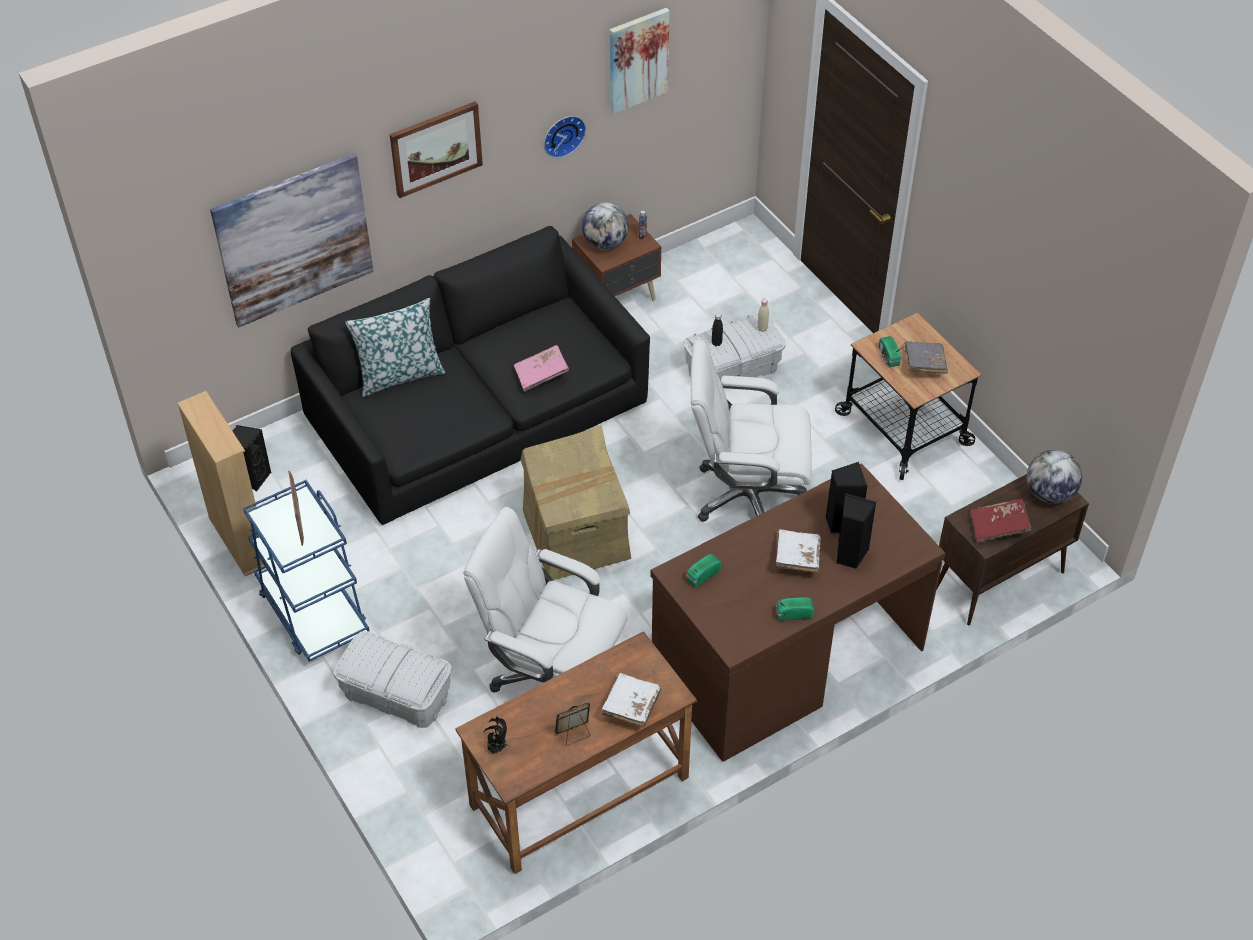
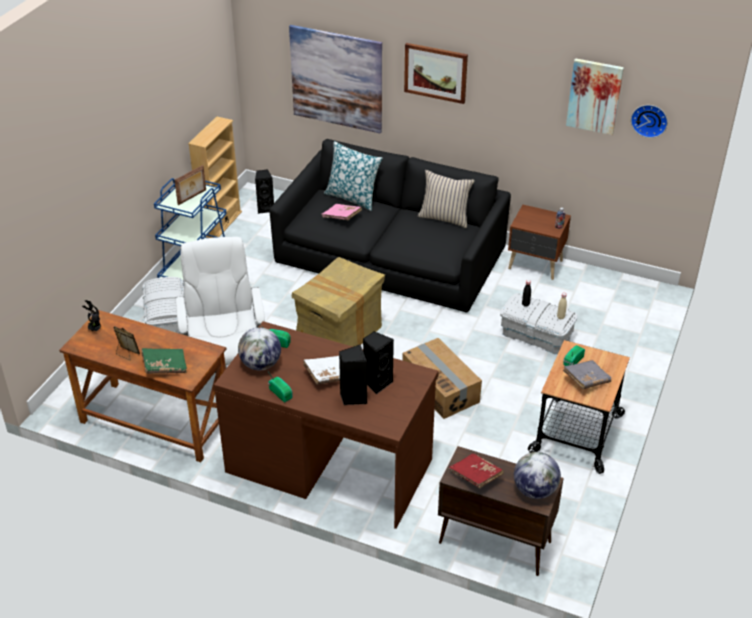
camera: 55 degrees right, 10 degrees down
(524, 317) = (444, 218): none -> beige pillow
(541, 374) = (408, 243): pink book -> pink book (342, 217)
(562, 134) = (527, 119): wall clock -> wall clock (649, 119)
(605, 243) = (534, 217): globe -> globe (261, 364)
(630, 706) = (165, 366): white book -> green book
(746, 496) = (441, 388): white office chair -> cardboard box

